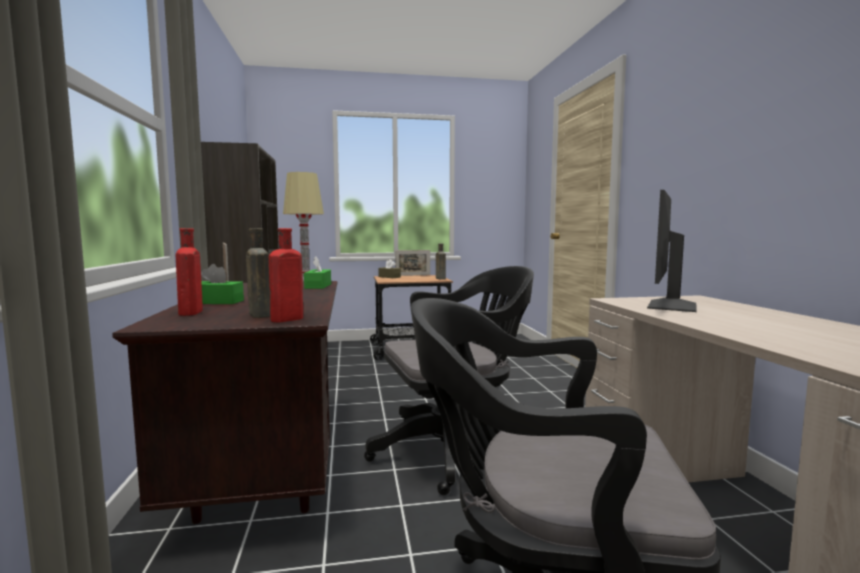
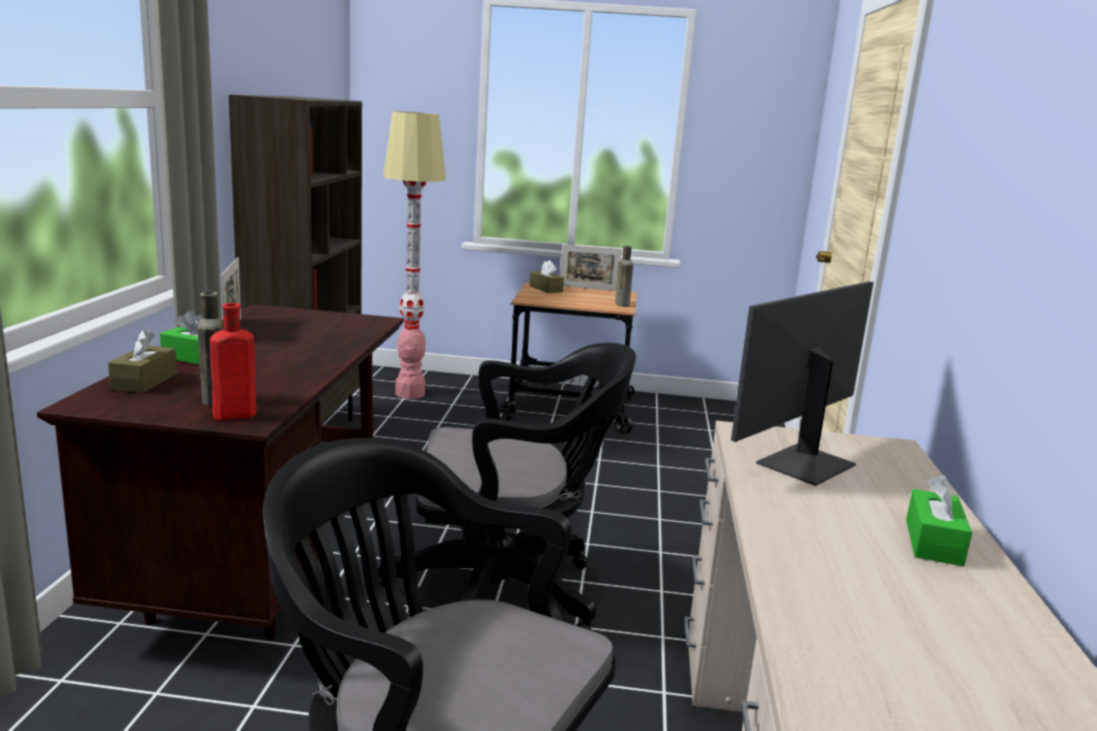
camera: 15 degrees right, 10 degrees up
(190, 313) = (144, 381): red bottle -> brown tissue box
(318, 286) = (359, 332): green tissue box -> green tissue box (933, 542)

